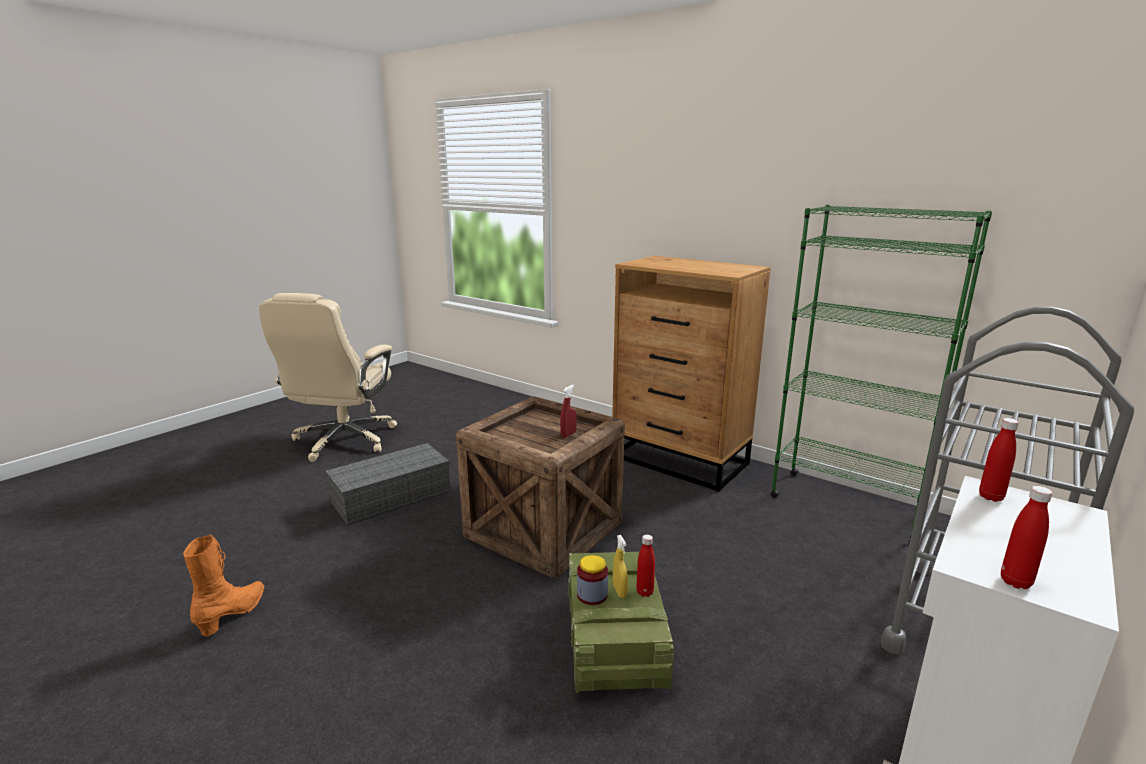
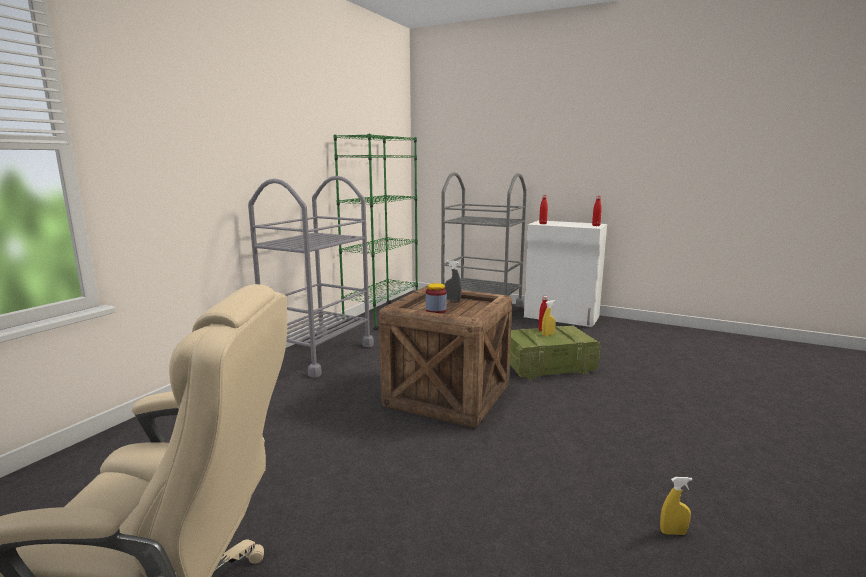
camera: 100 degrees left, 5 degrees down
(234, 614) = (673, 532): orange boot -> yellow spray bottle
(392, 496) = (407, 495): grey storage box -> none
(568, 434) = (452, 300): red spray bottle -> grey spray bottle
(592, 595) = (557, 340): jar -> jar (436, 310)
(680, 460) = (318, 353): brown dresser -> grey cart

